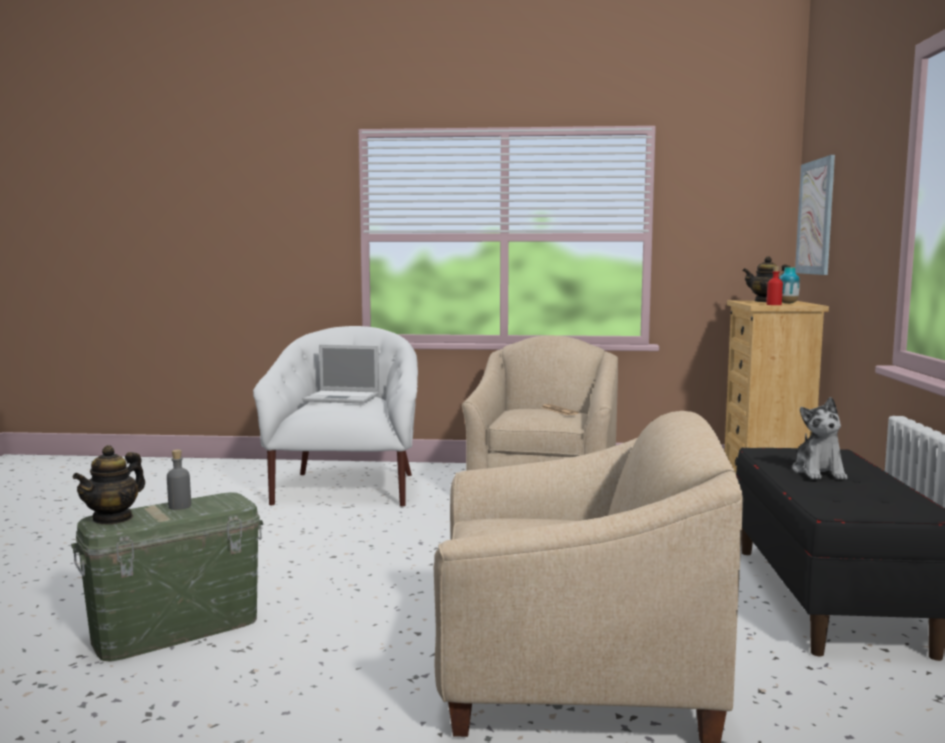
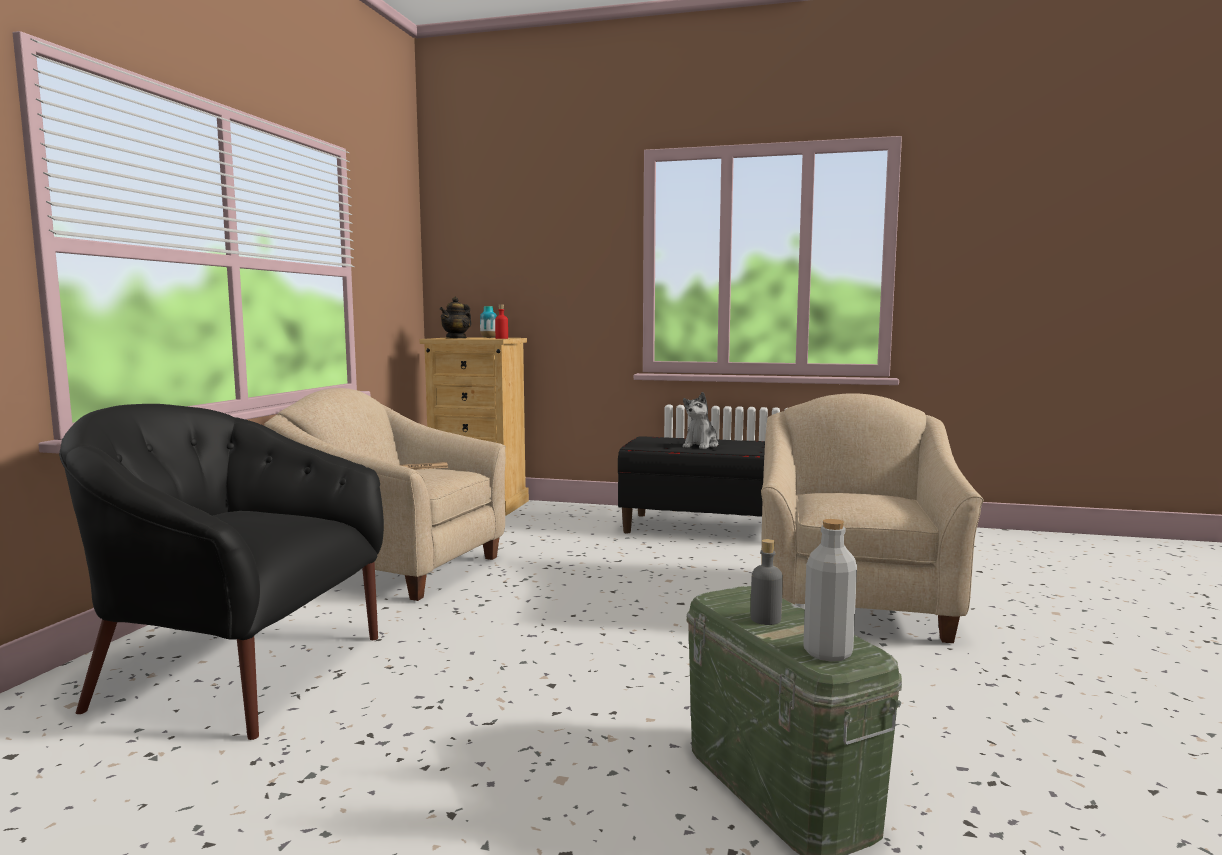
camera: 80 degrees left, 0 degrees up
(113, 518) = (828, 652): teapot -> grey bottle
(343, 398) = (238, 520): laptop -> none
(347, 488) = (238, 673): white armchair -> black armchair
(815, 217) = (471, 263): picture -> none
(819, 472) = (701, 445): plush toy -> plush toy turned 105 degrees clockwise

